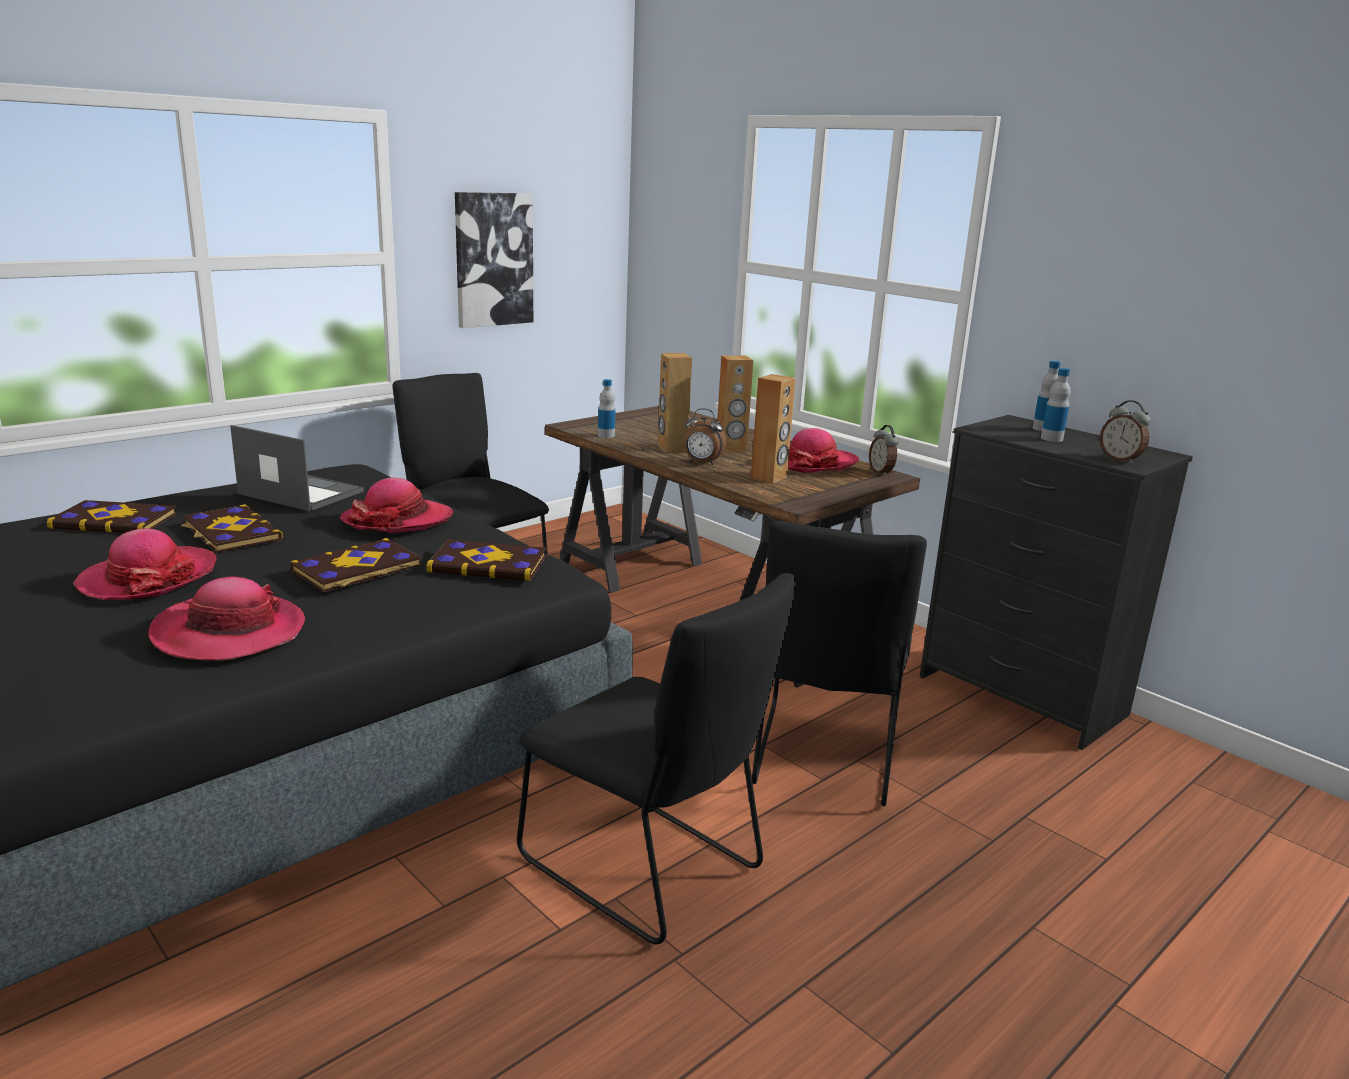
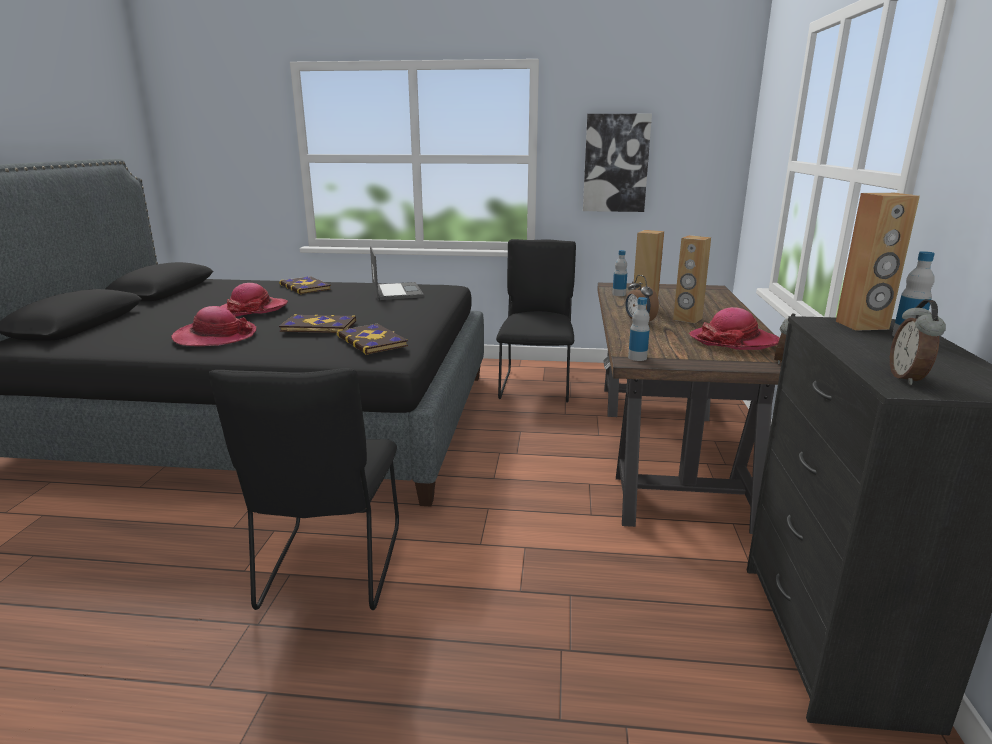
camera: 50 degrees right, 0 degrees up
(230, 532) = (326, 300): book -> none
(397, 520) = (399, 312): hat -> none
(769, 478) = (663, 341): brown speaker -> brown speaker (862, 325)
(823, 760) = (545, 580): black chair -> none
(1051, 439) = (882, 344): bottle -> bottle (637, 357)

